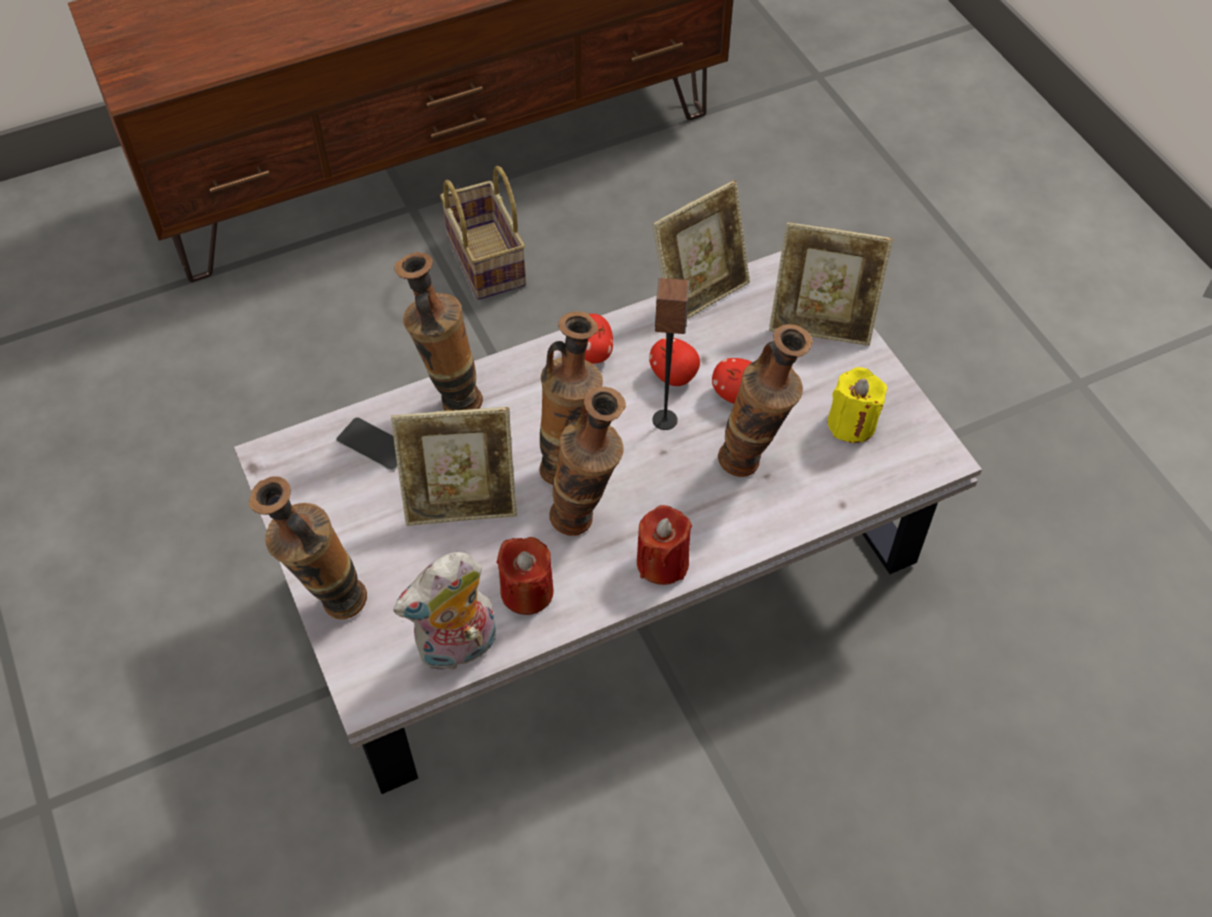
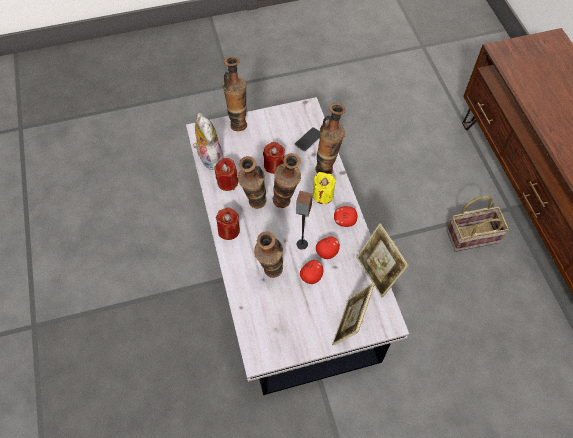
camera: 100 degrees right, 5 degrees up
(461, 503) = (274, 165): picture frame -> red candle
(852, 423) = (285, 323): yellow candle -> yellow candle (323, 195)

